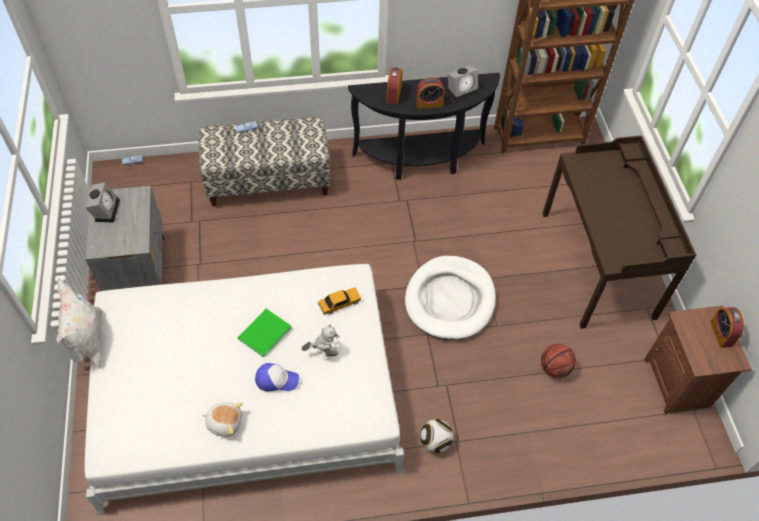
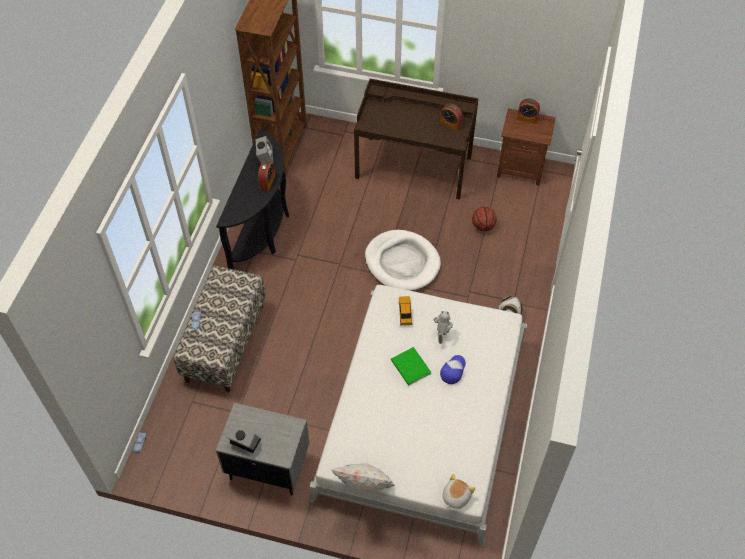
camera: 65 degrees left, 0 degrees up
(225, 422) = (473, 413): plush toy -> plush toy (455, 497)
(394, 94) = (244, 200): alarm clock -> alarm clock (450, 124)

